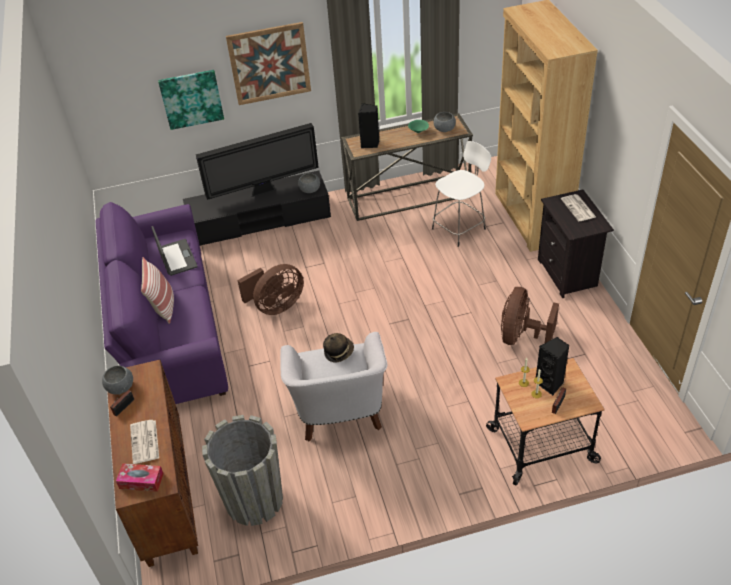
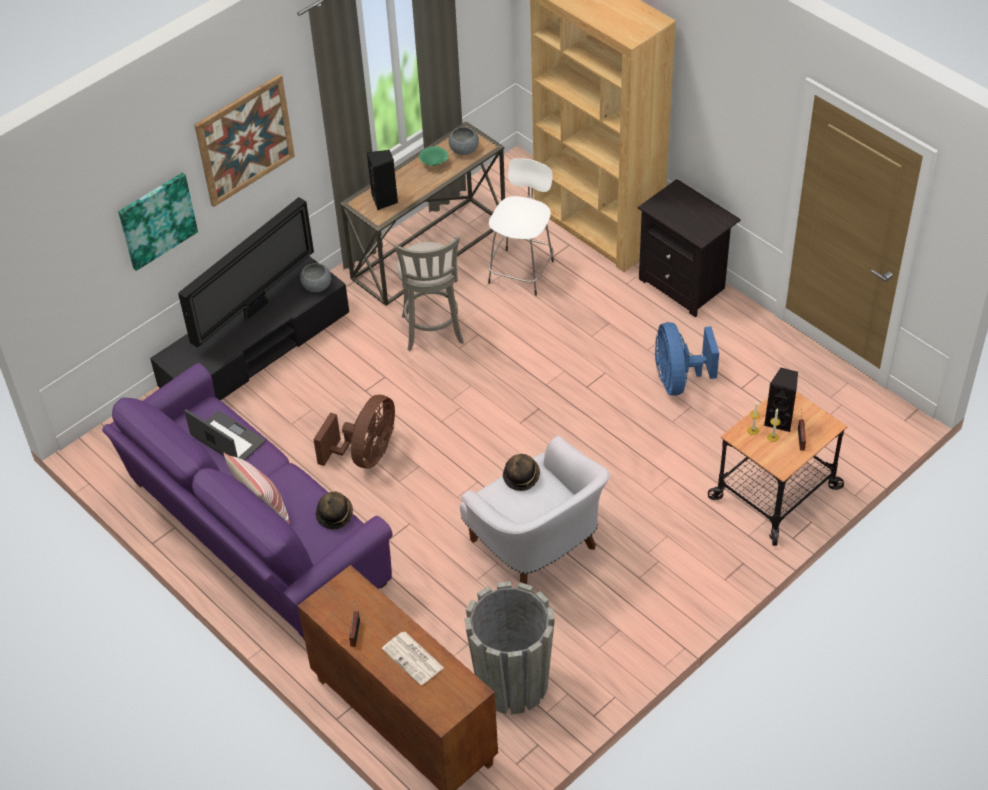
camera: 30 degrees left, 5 degrees up
(120, 387) = (331, 614): grey bowl -> none
(141, 481) = (445, 698): tissue box -> none
(201, 329) = (334, 514): none -> hat
(374, 246) = (433, 332): none -> grey stool
(521, 336) = (678, 380): brown fan -> blue fan
(578, 208) = (687, 205): newspaper -> none

